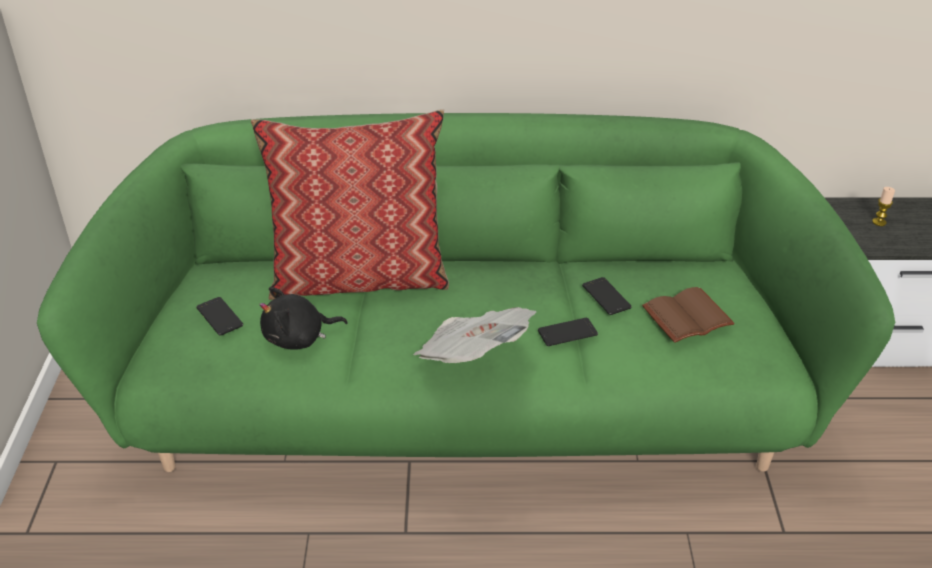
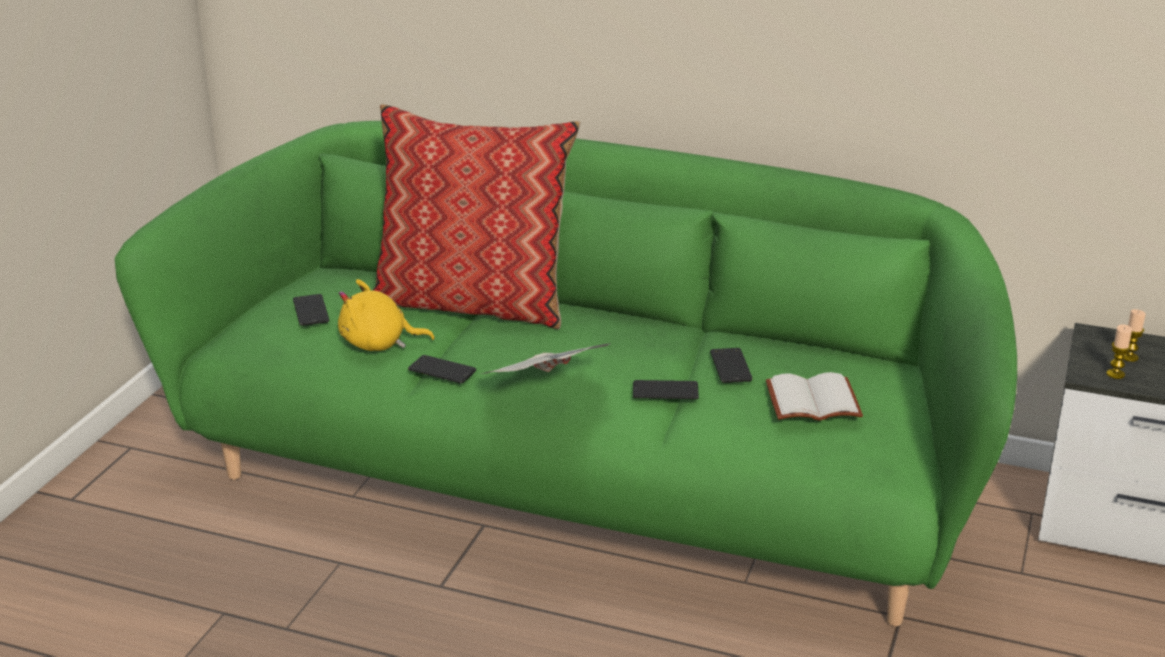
camera: 20 degrees right, 10 degrees down
(298, 338) = (379, 344): black plush toy -> yellow plush toy
(371, 354) = (442, 370): none -> phone
(687, 315) = (814, 400): brown book -> white book
(880, 240) = (1115, 374): none -> candle

